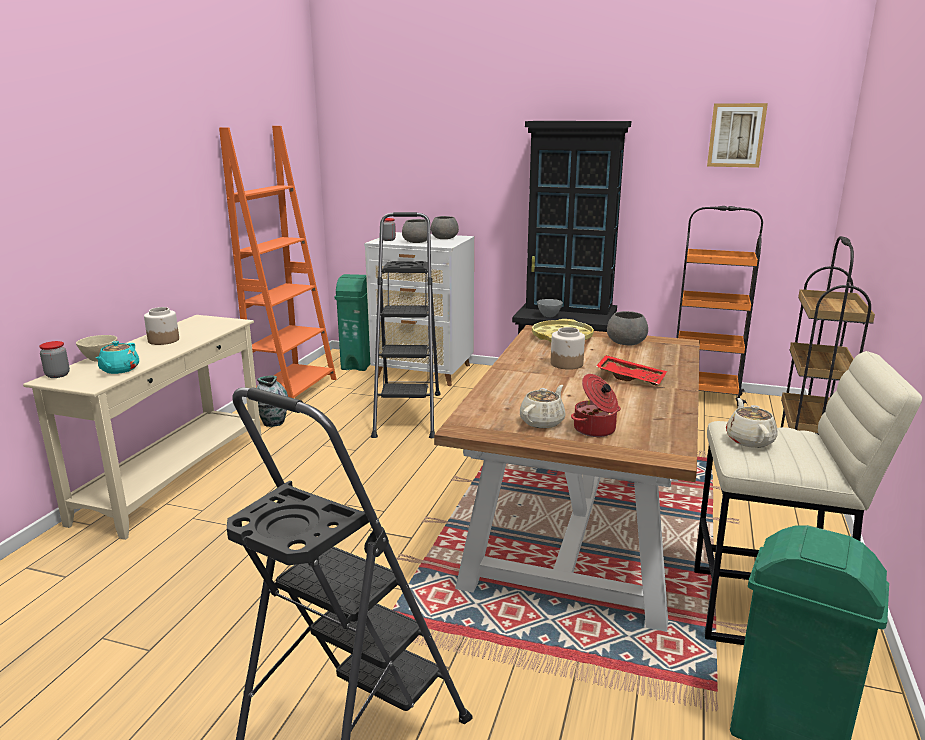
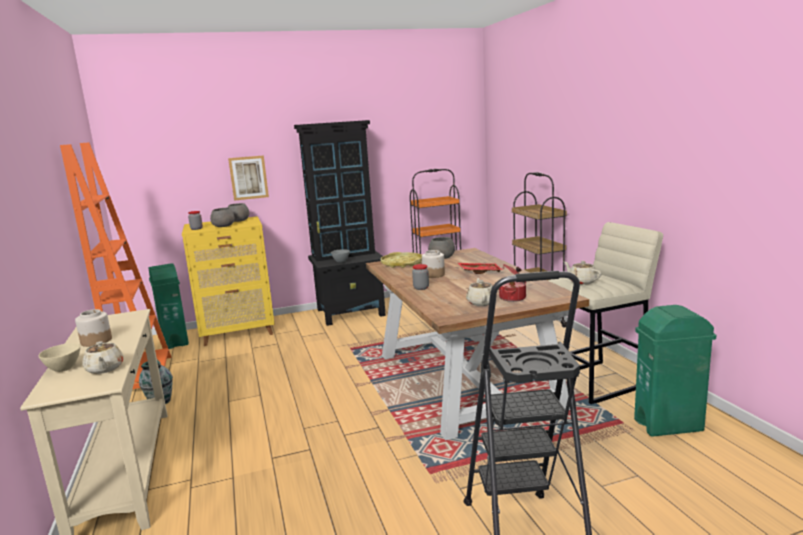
camera: 35 degrees left, 5 degrees down
(57, 375) = (45, 391): jar -> jar (421, 288)
(119, 370) = (104, 369): turquoise teapot -> beige teapot
(408, 413) = (266, 360): step ladder -> none
(424, 371) = (238, 331): white dresser -> yellow dresser
(736, 135) = (425, 125): picture -> picture (248, 177)

